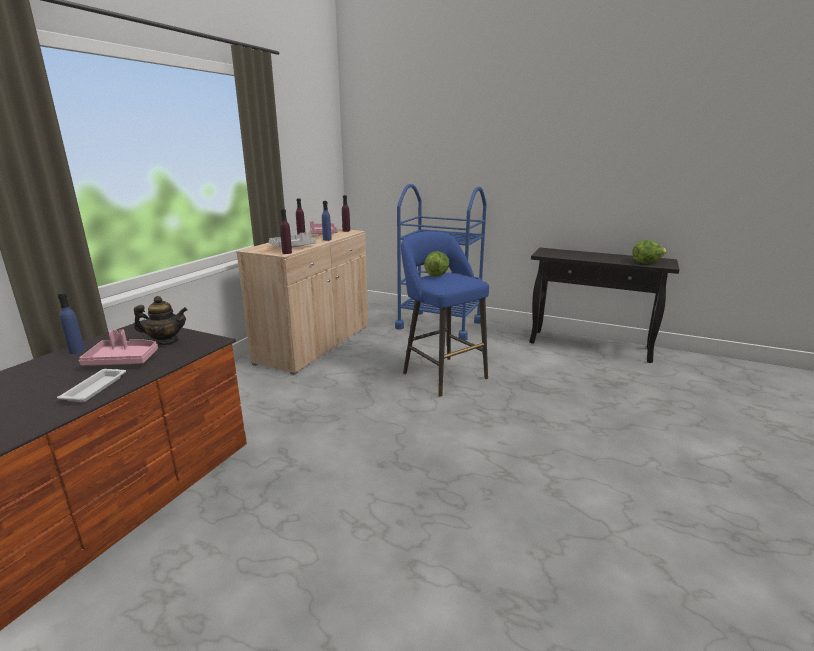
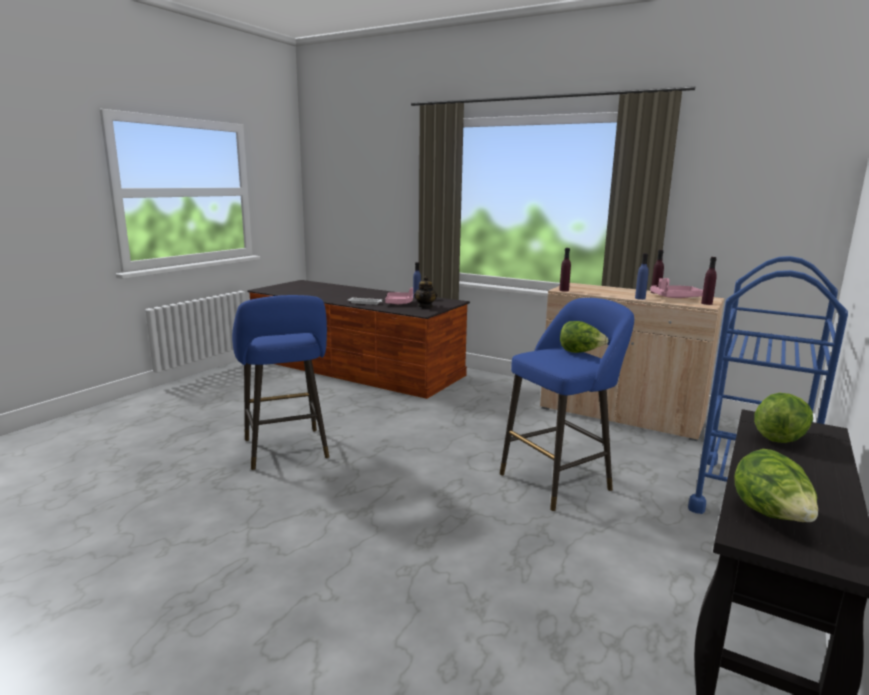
camera: 95 degrees right, 5 degrees down
(293, 247) = (592, 291): grey tray -> none
(427, 550) = (286, 451): none -> blue stool
(563, 254) = (780, 437): none -> lettuce

